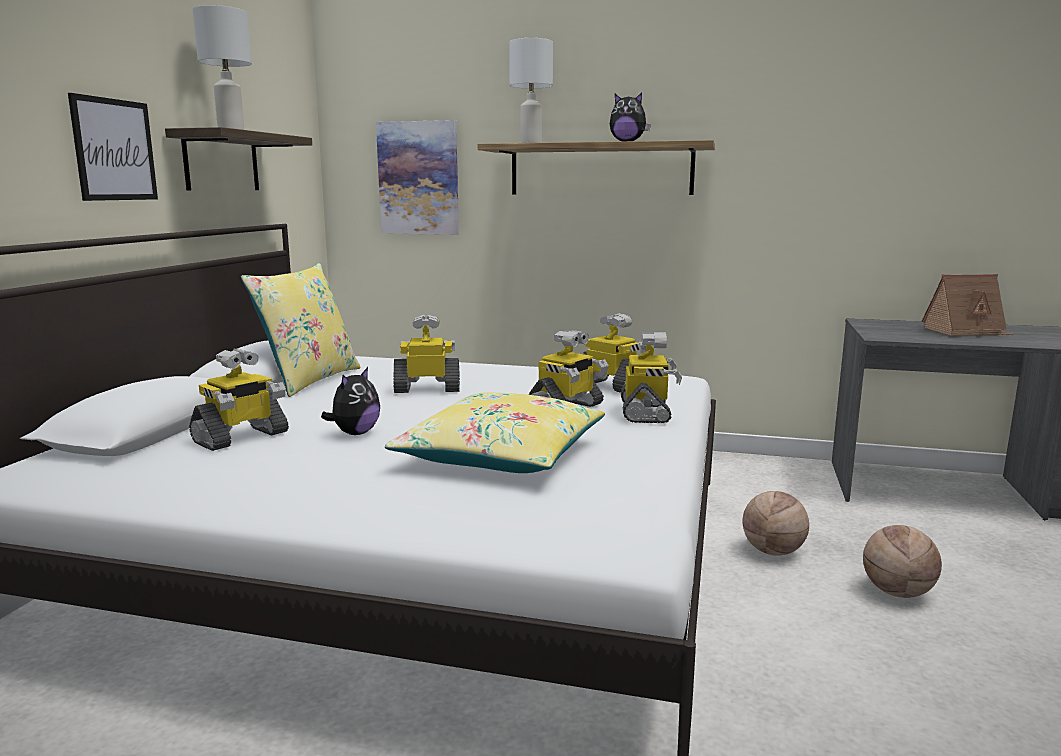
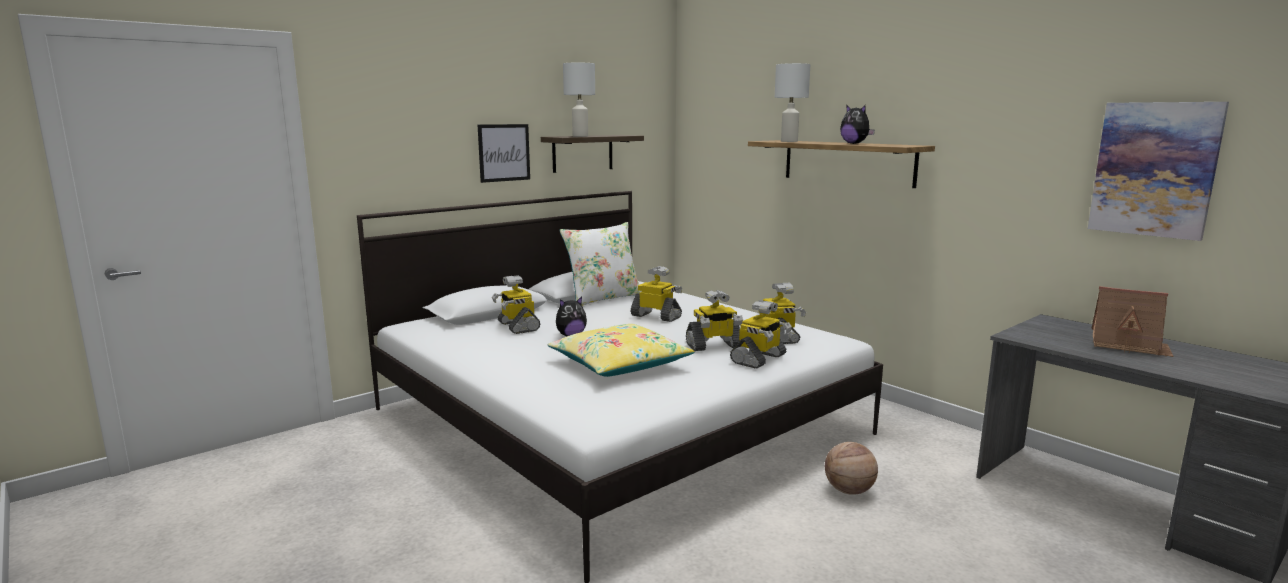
camera: 35 degrees right, 0 degrees up
(241, 437) = (517, 326): toy robot -> toy robot turned 75 degrees clockwise
(309, 380) = (603, 298): yellow pillow -> white pillow
(419, 178) = (729, 161): picture -> picture (1154, 169)
(897, 592) = (903, 546): basketball -> none

